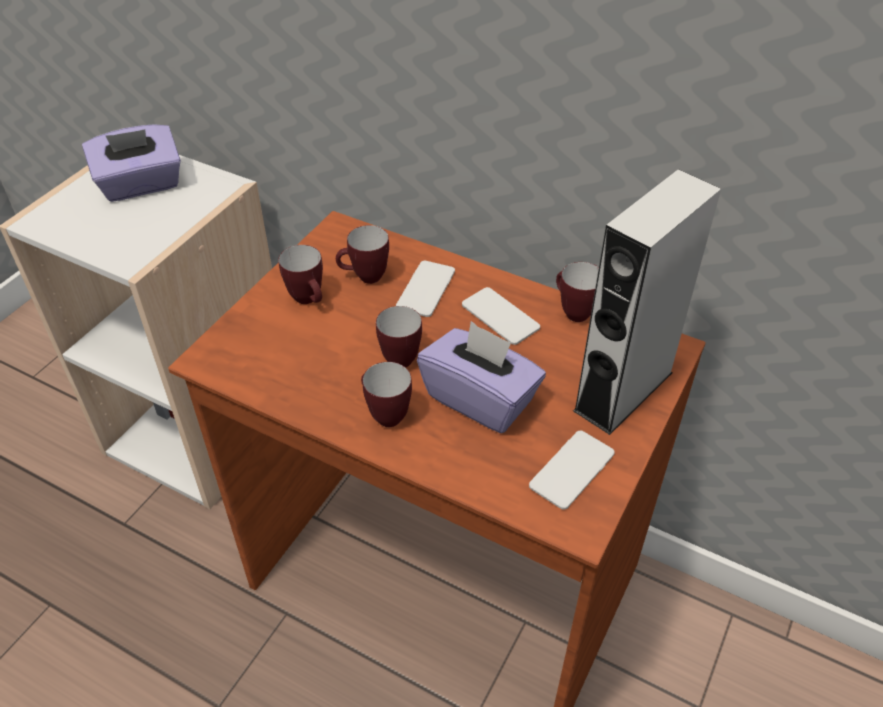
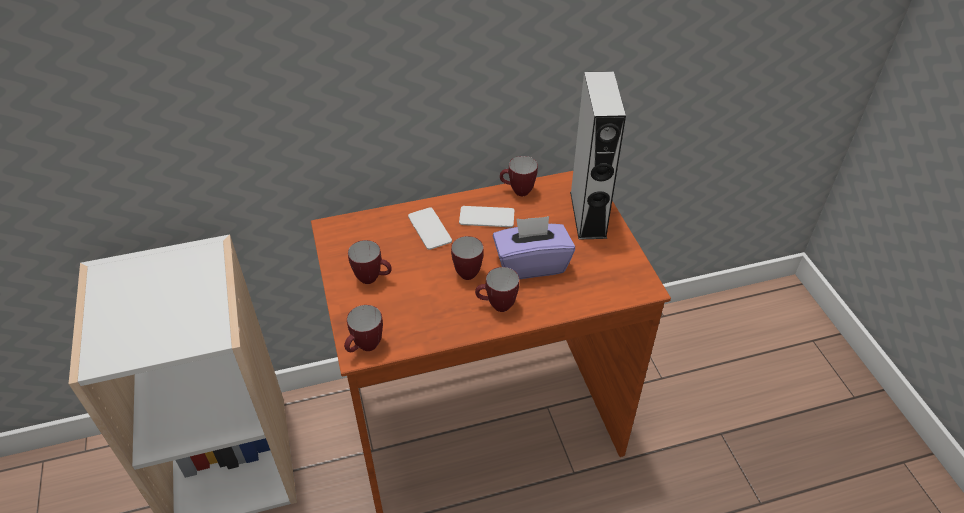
camera: 45 degrees left, 0 degrees up
(141, 185) = (145, 287): purple tissue box -> none
(364, 278) = (387, 245): mug -> mug (365, 348)
(571, 470) = (612, 266): phone -> none

